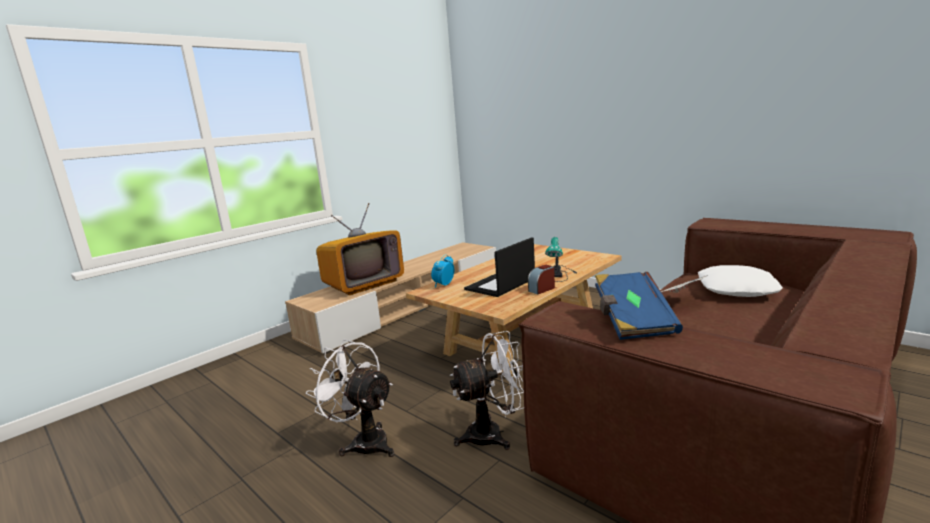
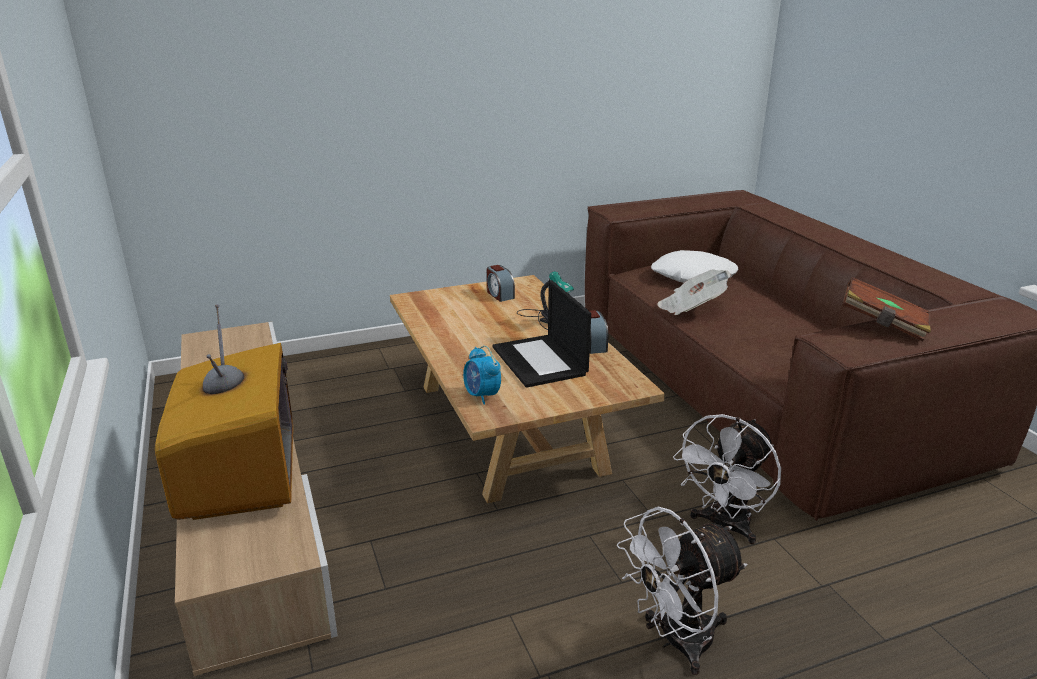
camera: 65 degrees left, 10 degrees up
(493, 434) = (724, 526): white fan -> white fan turned 150 degrees counterclockwise
(573, 257) = (499, 295): none -> alarm clock
(632, 321) = (882, 325): blue book -> brown book

